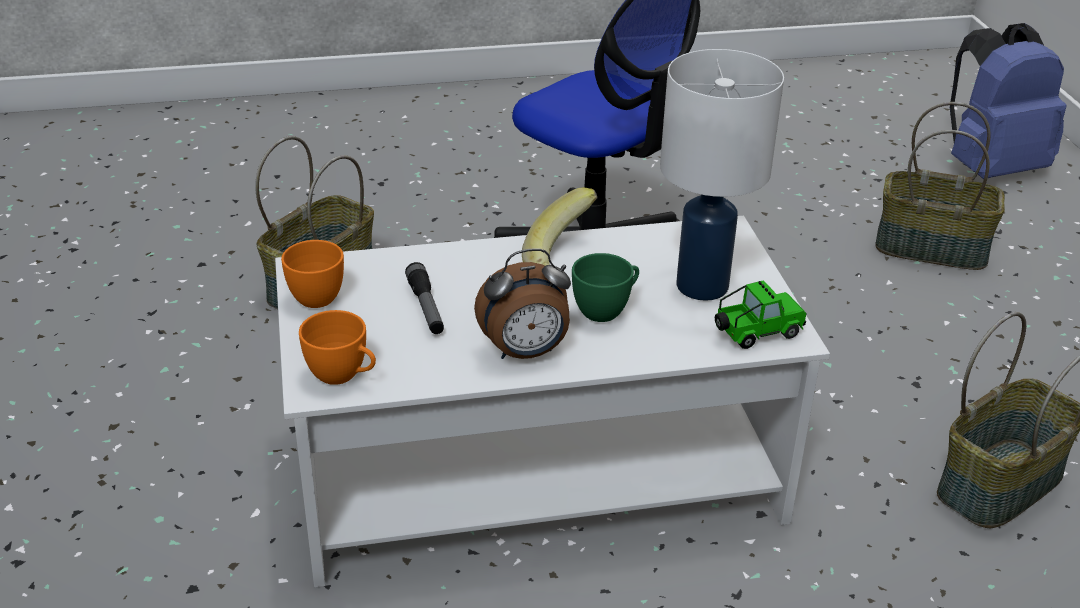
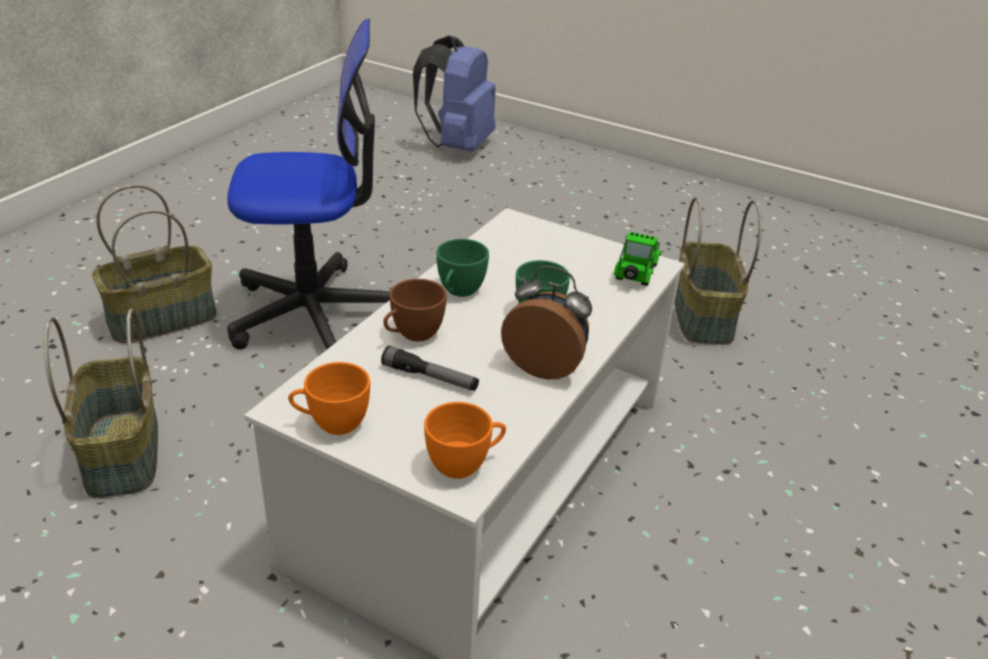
camera: 50 degrees left, 0 degrees up
(469, 271) = (412, 335): none -> brown cup
(525, 353) = (545, 365): alarm clock -> alarm clock turned 90 degrees counterclockwise
(563, 260) = (459, 292): banana -> green cup
(701, 286) = (562, 263): white table lamp -> none
(932, 247) = (494, 205): basket -> basket (163, 318)

